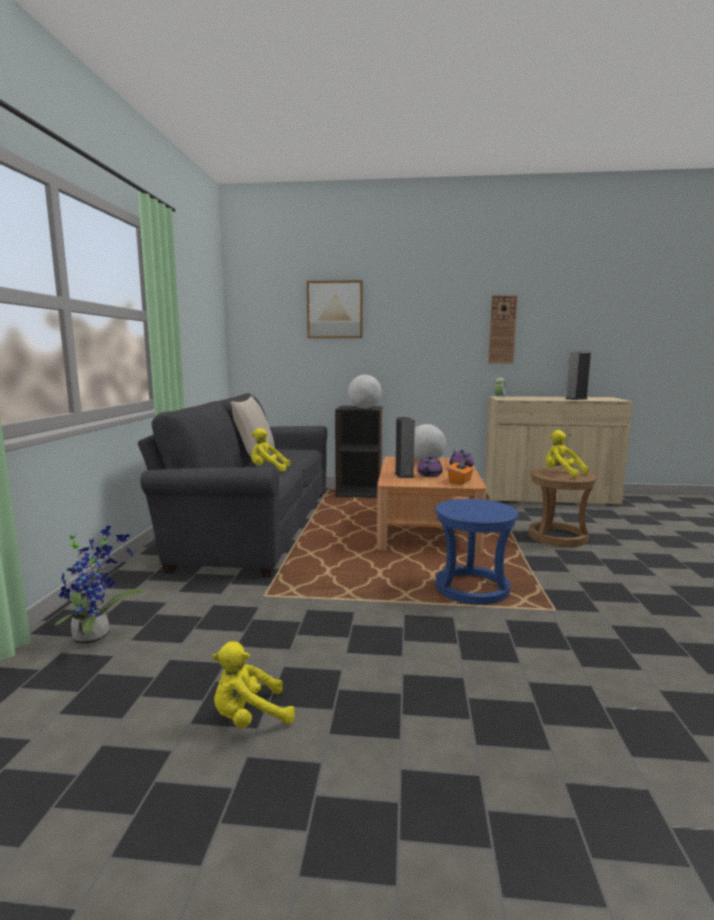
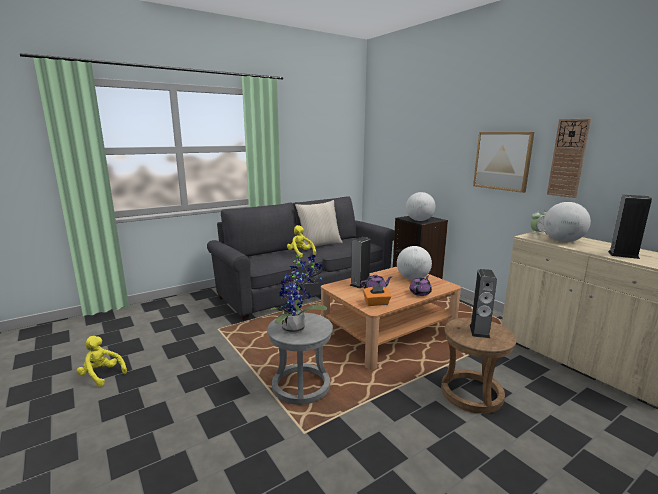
camera: 50 degrees right, 5 degrees up
(96, 637) = (146, 315): potted plant -> potted plant (296, 329)
(335, 309) = (424, 133): picture -> picture (502, 161)
(472, 589) = (301, 386): blue stool -> grey stool
(528, 398) = (562, 241): none -> globe
(561, 473) = (479, 331): yellow plush toy -> speaker

